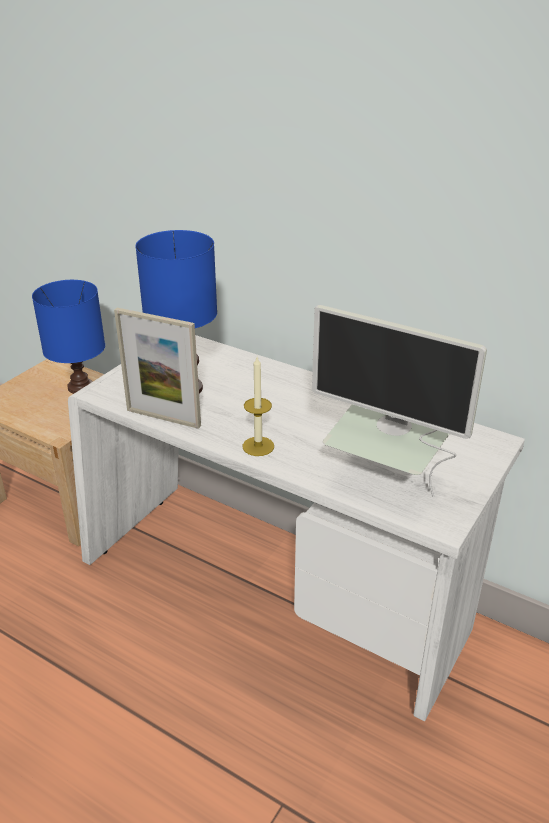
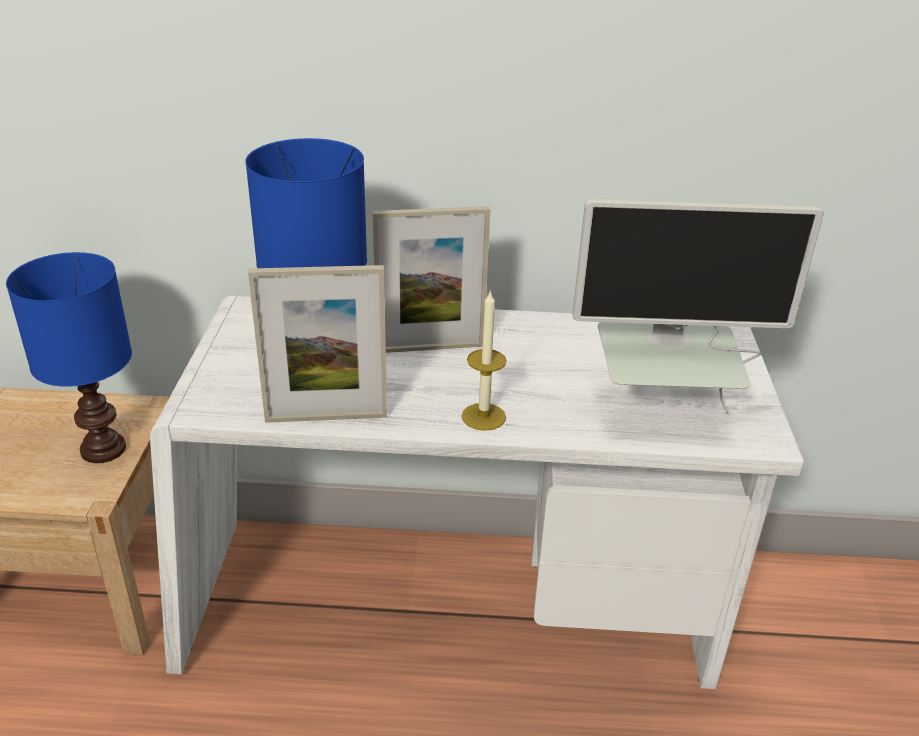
camera: 30 degrees left, 0 degrees up
(267, 393) = (430, 348): none -> picture frame

